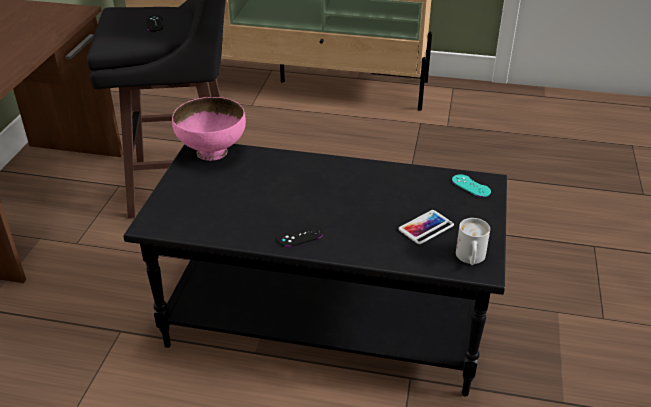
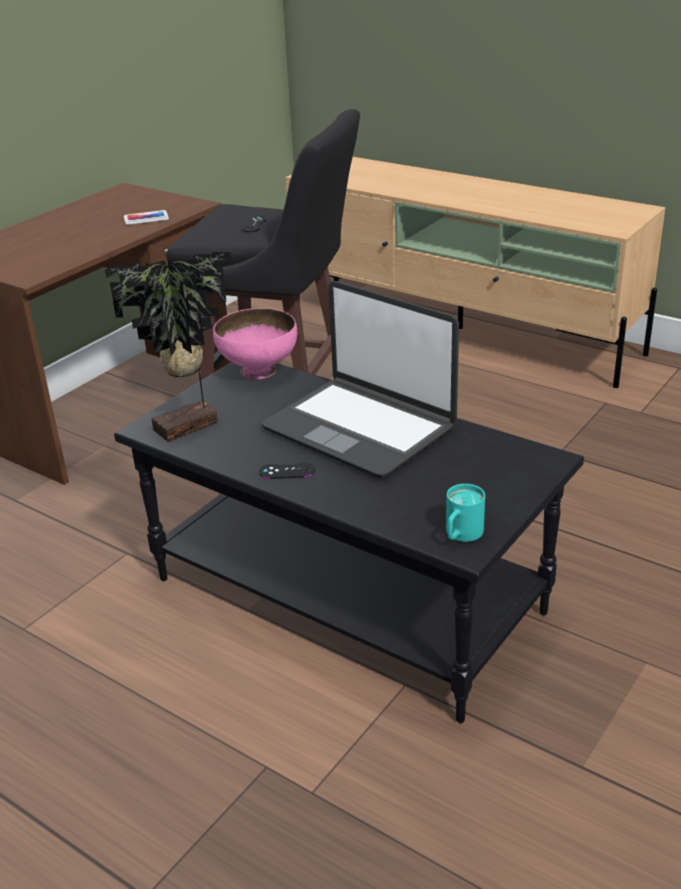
camera: 25 degrees right, 5 degrees down
(189, 215) = (189, 428): none -> potted plant
(331, 186) = (360, 428): none -> laptop
(426, 227) = (434, 491): phone -> phone (146, 218)
(470, 259) = (460, 535): white mug -> turquoise mug
(471, 186) = (526, 459): turquoise game controller -> none

